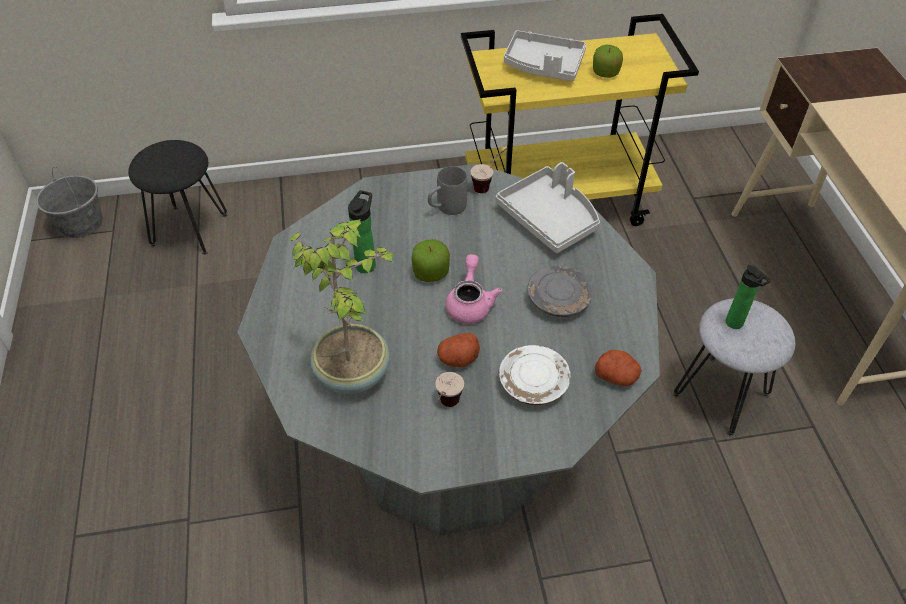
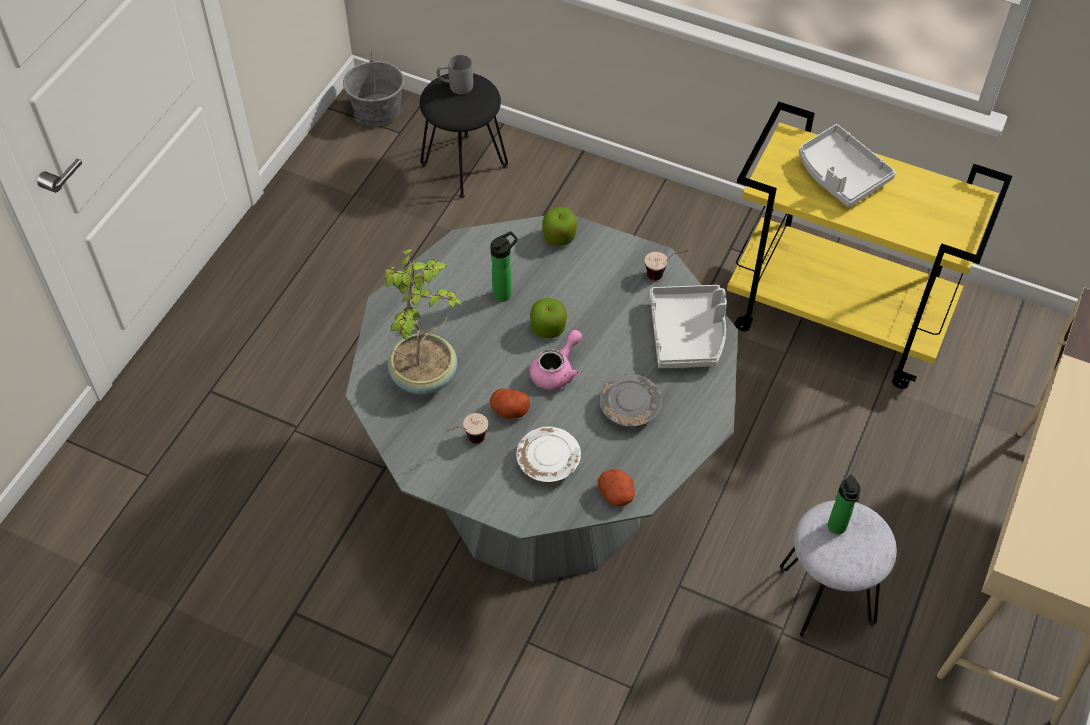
camera: 35 degrees right, 5 degrees up
(446, 208) = (609, 277): grey mug -> grey mug (455, 86)
(605, 73) = (896, 213): apple -> apple (559, 236)

